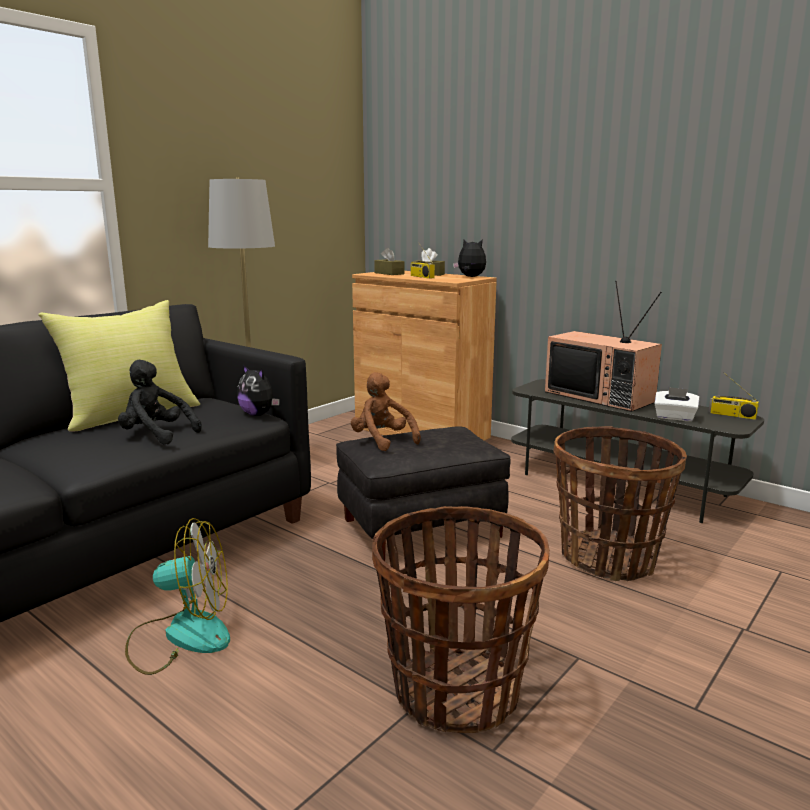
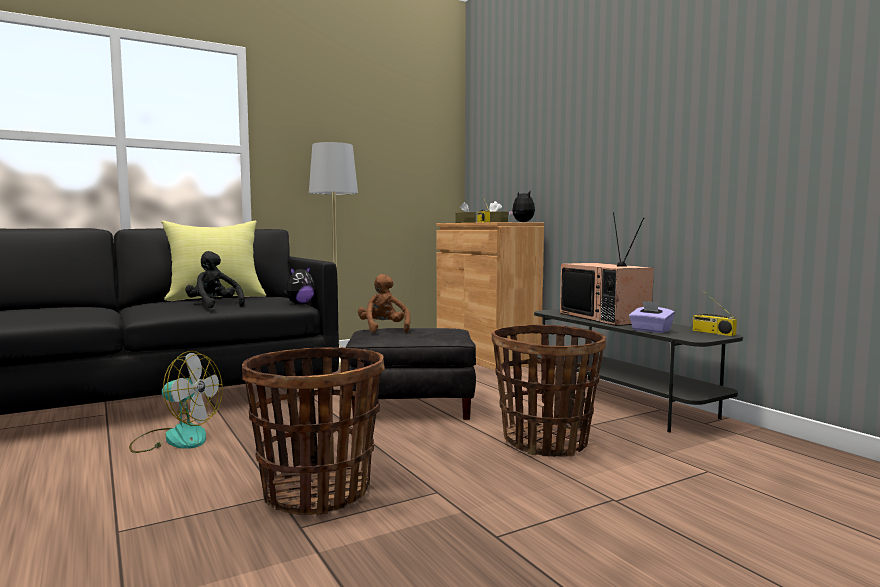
camera: 20 degrees right, 10 degrees down
(258, 414) = (299, 304): plush toy -> plush toy turned 105 degrees counterclockwise
(674, 417) = (650, 330): white tissue box -> purple tissue box

